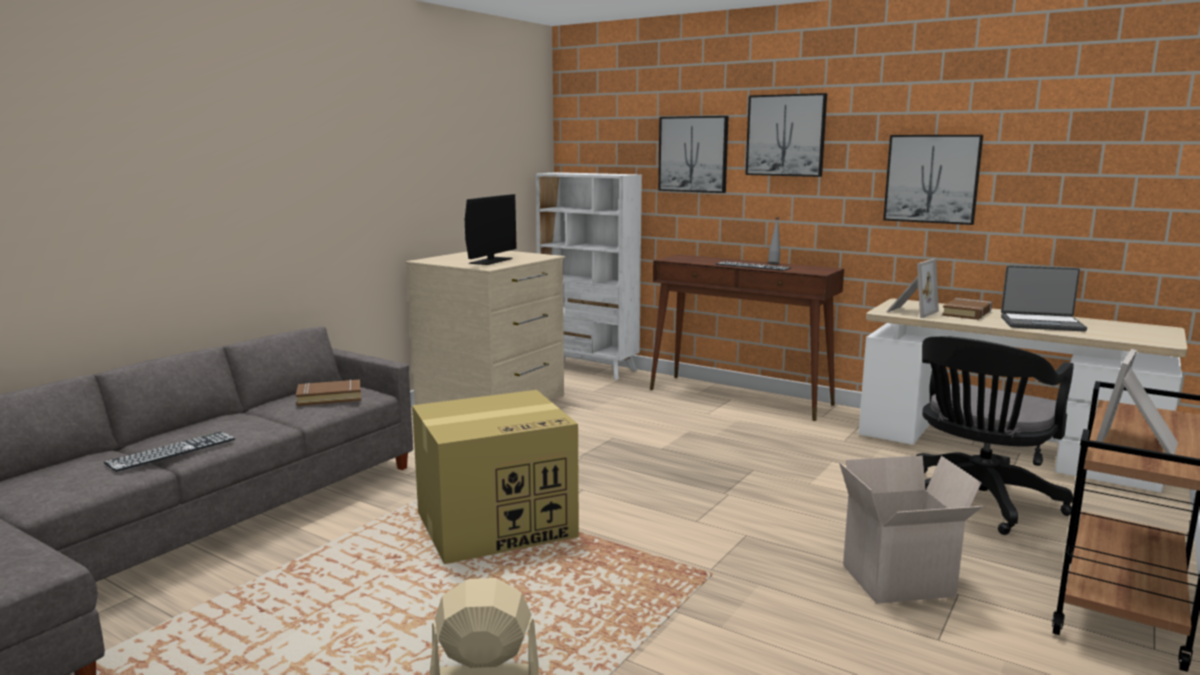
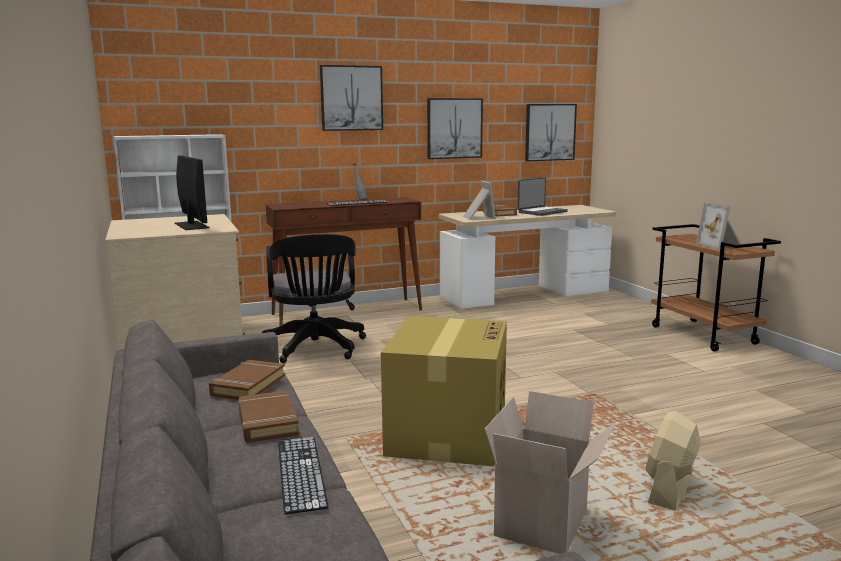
camera: 55 degrees left, 0 degrees up
(259, 420) = (267, 422): none -> brown book
(693, 154) = (270, 114): picture -> picture (549, 132)
(897, 582) = (644, 360): cardboard box -> cardboard box (544, 526)
(977, 502) = (577, 319): black office chair -> black office chair (315, 348)

